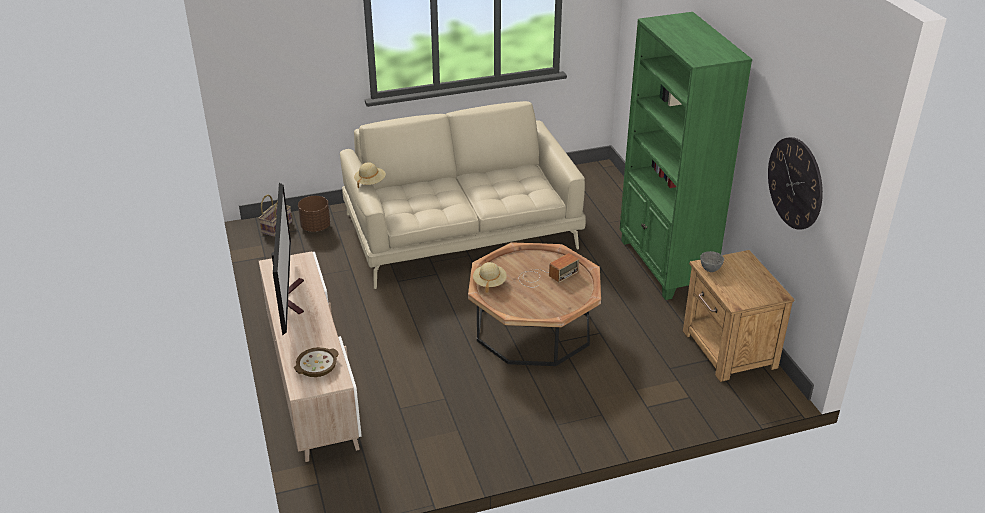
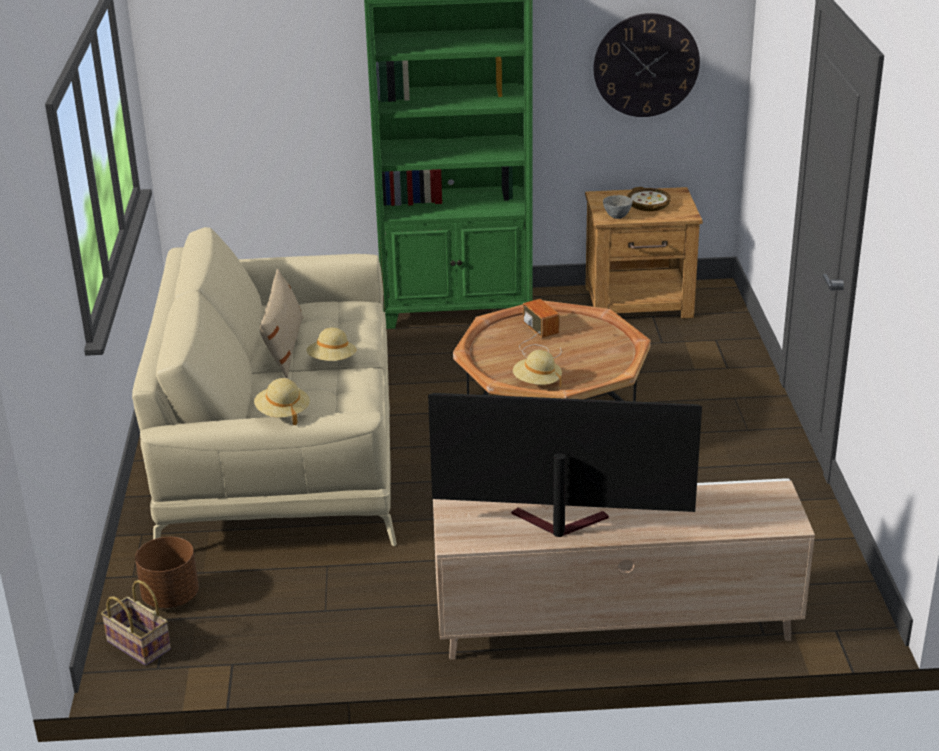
camera: 75 degrees left, 5 degrees down
(316, 366) = (739, 508): bowl -> bowl (648, 204)
(472, 198) = (332, 361): none -> beige hat
(483, 180) = (284, 347): none -> beige pillow

